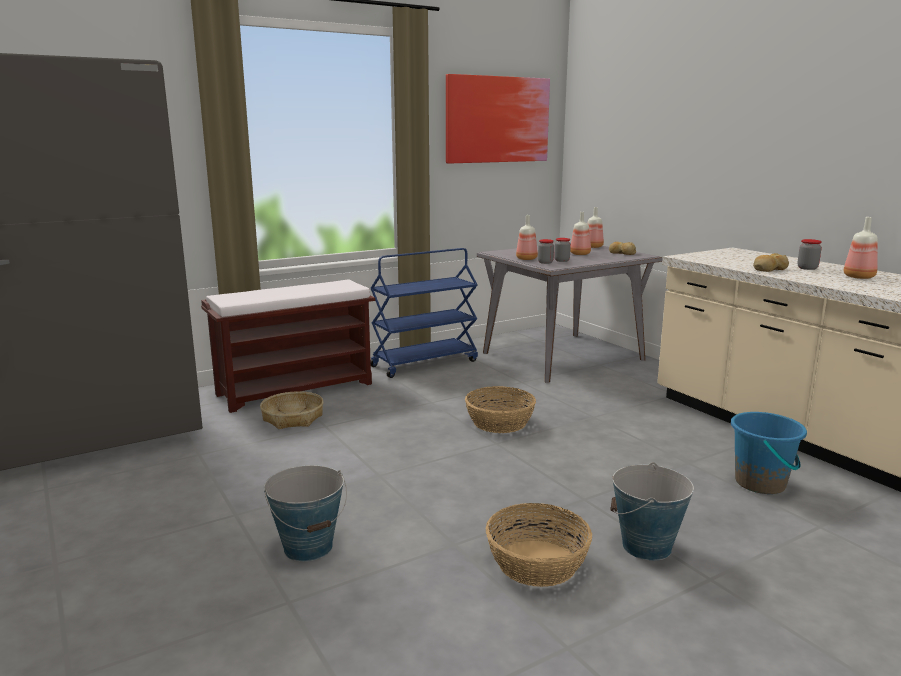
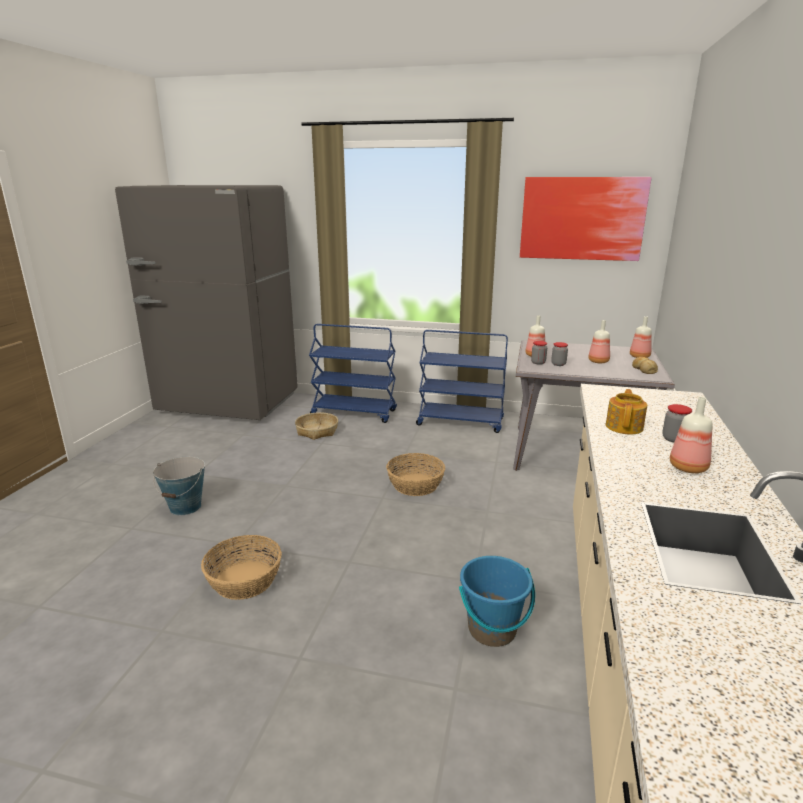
camera: 45 degrees right, 5 degrees up
(296, 389) = (354, 413): brown bench -> blue cart
(646, 546) = (313, 613): bucket -> none
(769, 269) = (624, 427): bread -> teapot

